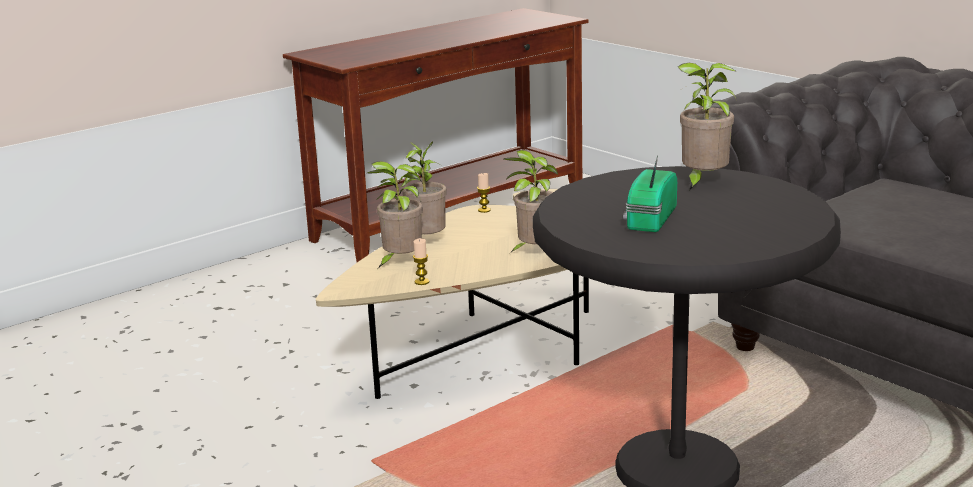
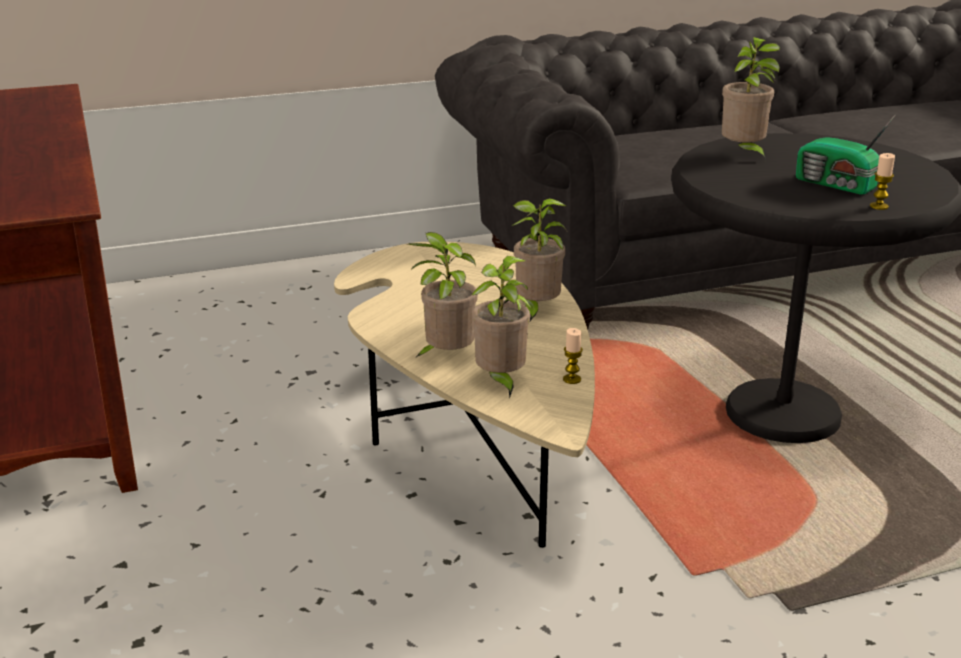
camera: 70 degrees left, 5 degrees up
(484, 210) = (376, 311): candle -> candle (879, 206)

